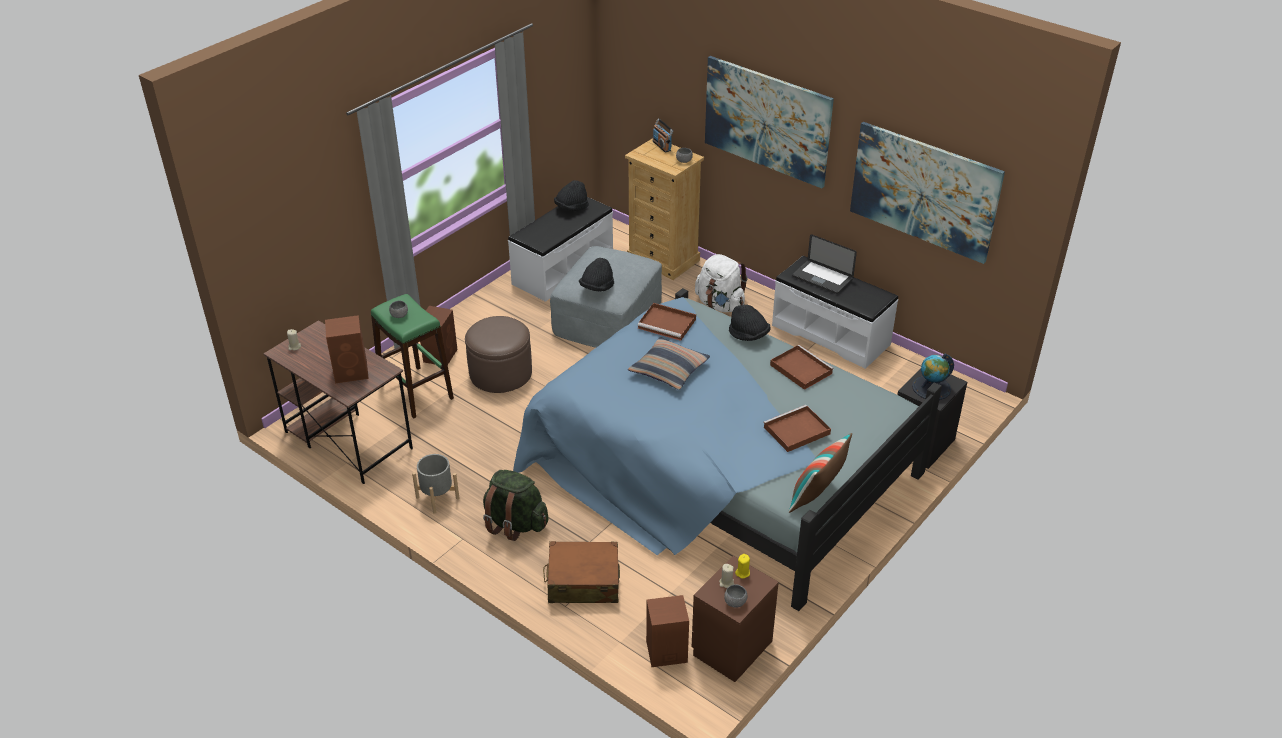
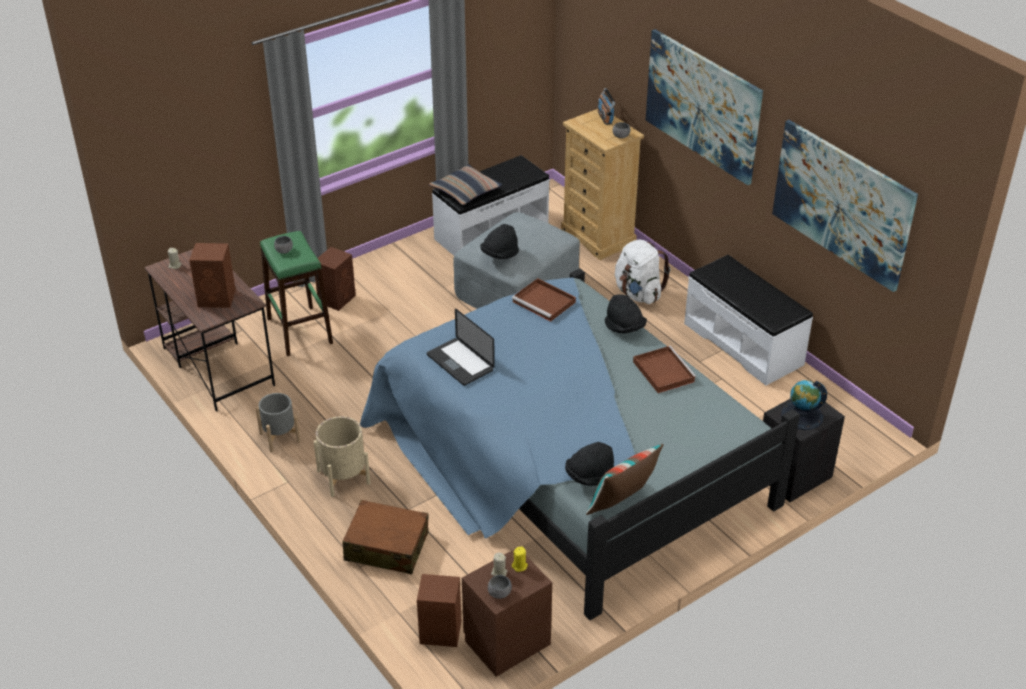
camera: 15 degrees right, 0 degrees up
(500, 373) = (388, 326): brown ottoman -> none
(515, 523) = (343, 477): green backpack -> beige planter
(571, 207) = (507, 169): black hat -> black hat (589, 476)
(669, 370) = (525, 349): pillow -> pillow (465, 191)
(796, 431) = (628, 434): brown tray -> none
(822, 278) = (737, 281): laptop -> laptop (460, 362)

